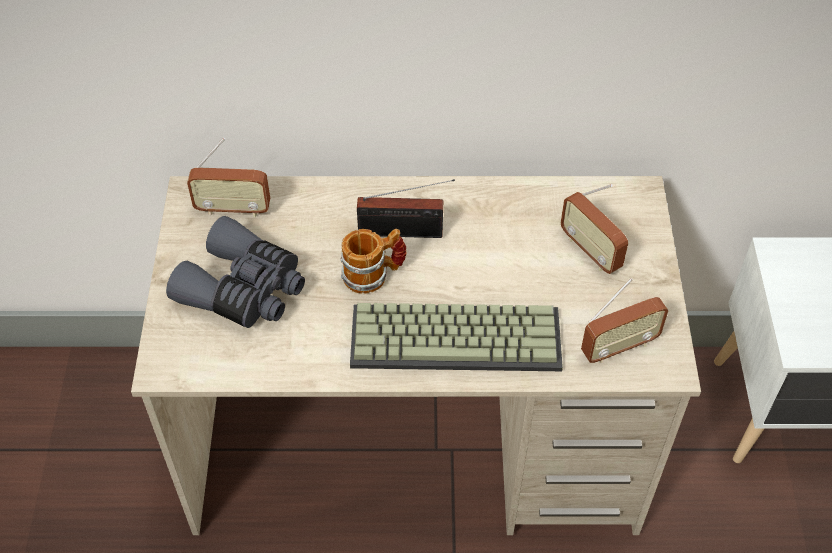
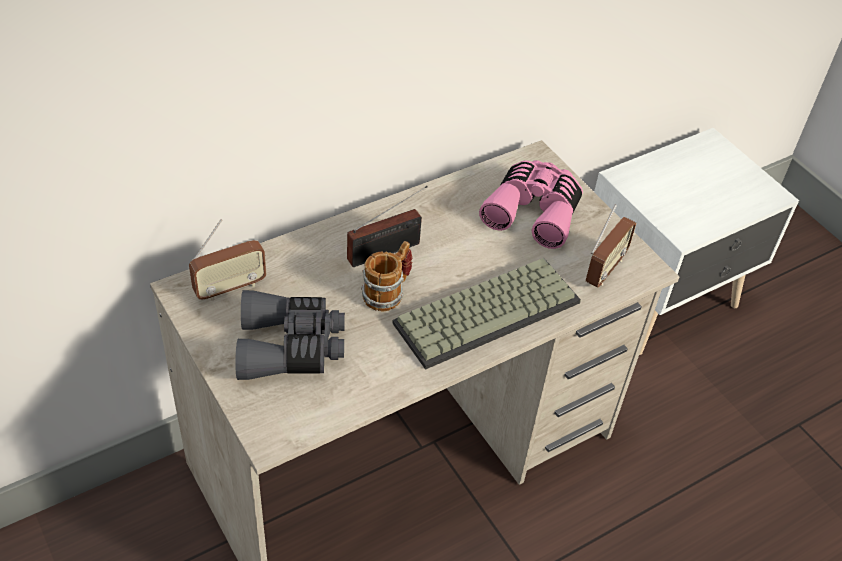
camera: 35 degrees left, 5 degrees down
(590, 251) = (534, 211): radio -> pink binoculars

